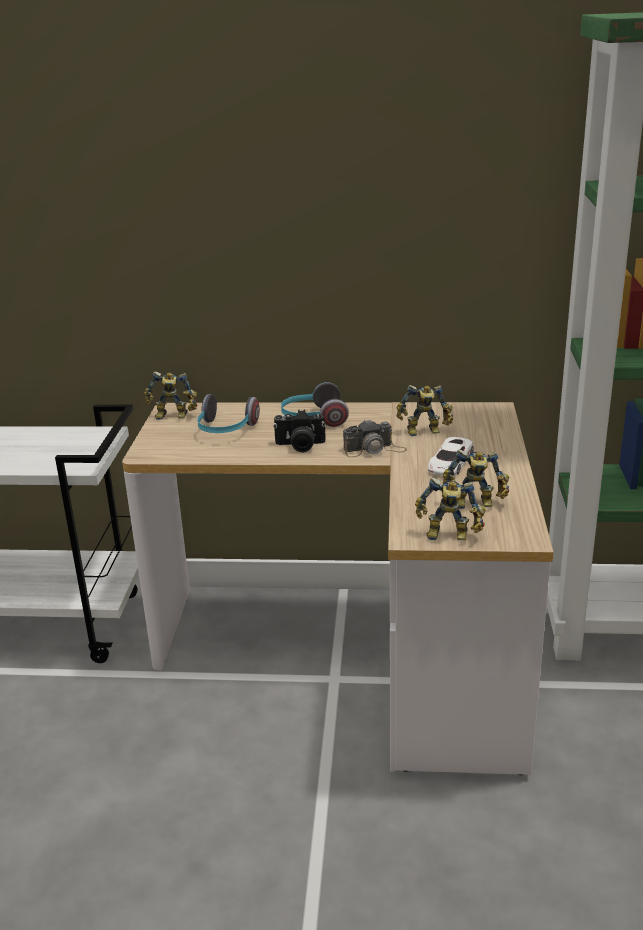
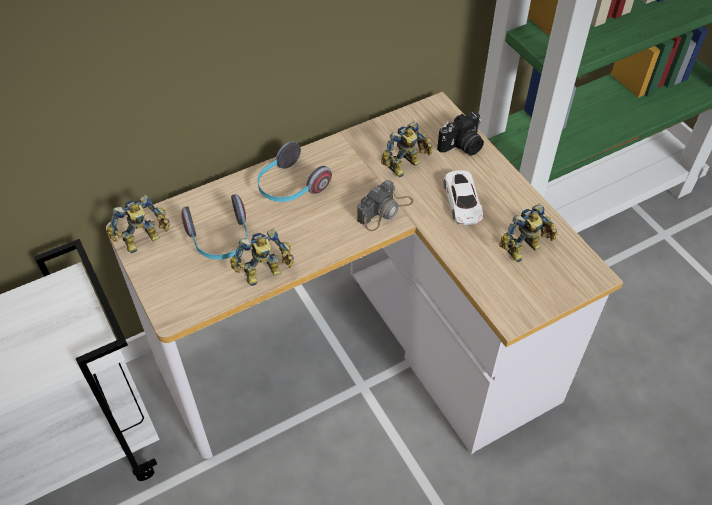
camera: 35 degrees left, 25 degrees up
(300, 446) = (314, 233): camera -> camera (462, 146)
(449, 536) = (539, 301): toy robot -> toy robot (265, 274)

